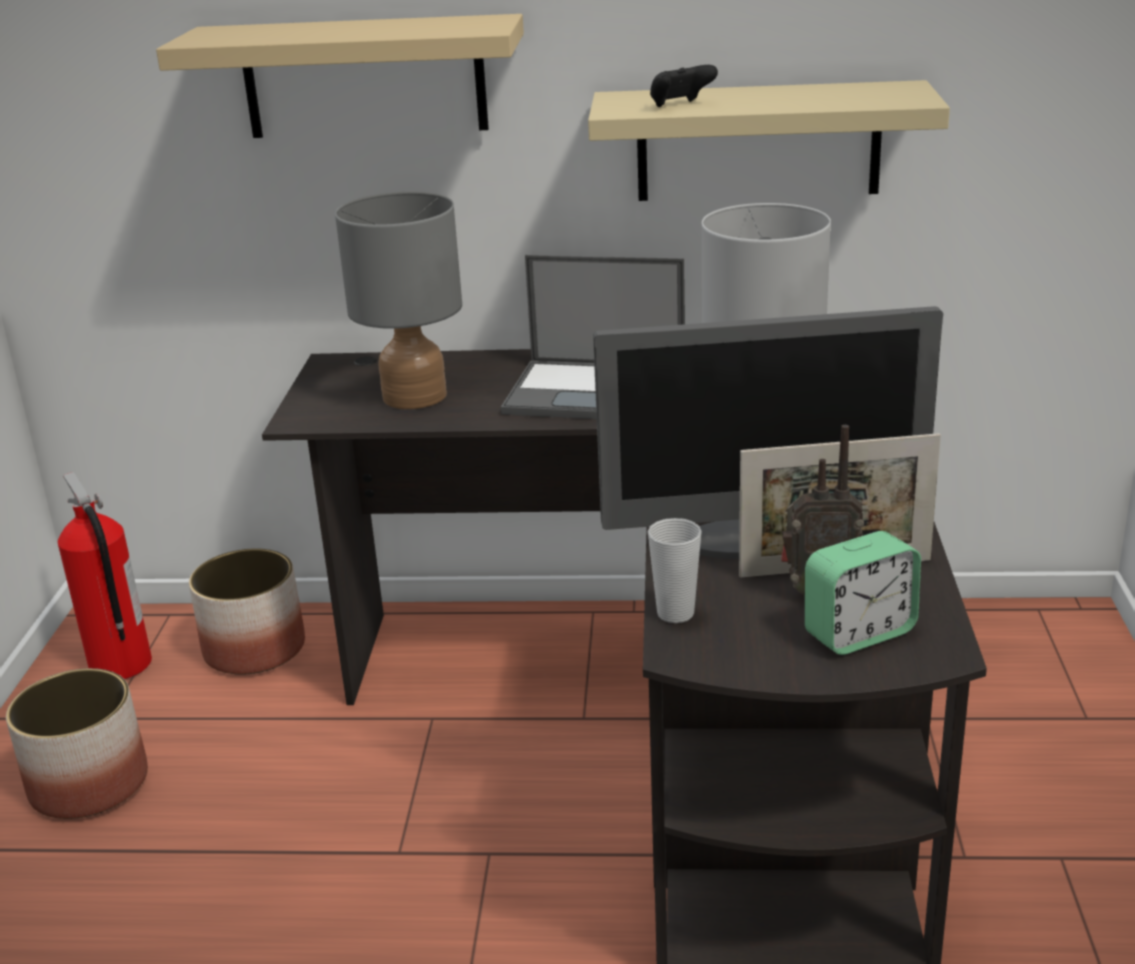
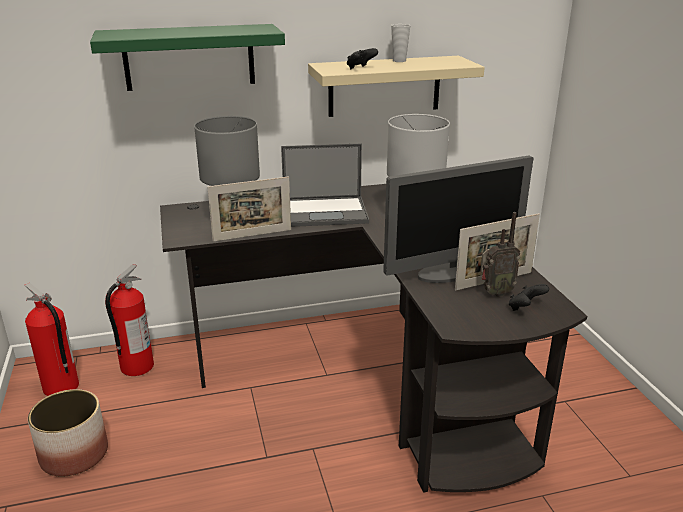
camera: 20 degrees left, 0 degrees up
(255, 649) = (136, 367): planter -> fire extinguisher
(364, 77) = (189, 57): beige shelf -> green shelf
(431, 425) = (252, 235): none -> picture frame
(675, 613) = (438, 311): cup -> cup (399, 61)
(859, 633) = (525, 308): alarm clock -> black game controller

